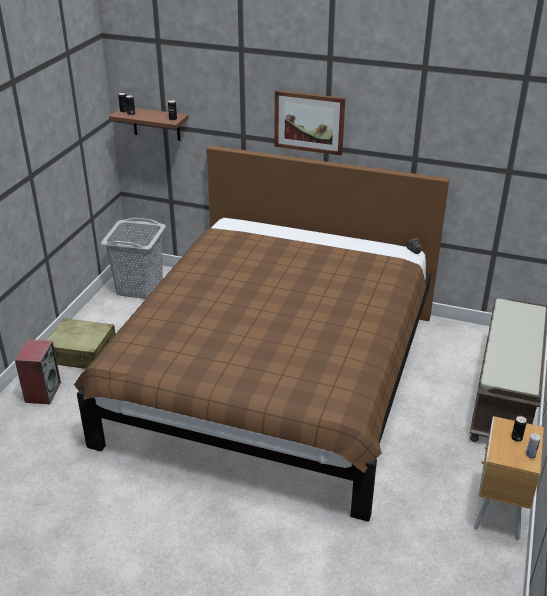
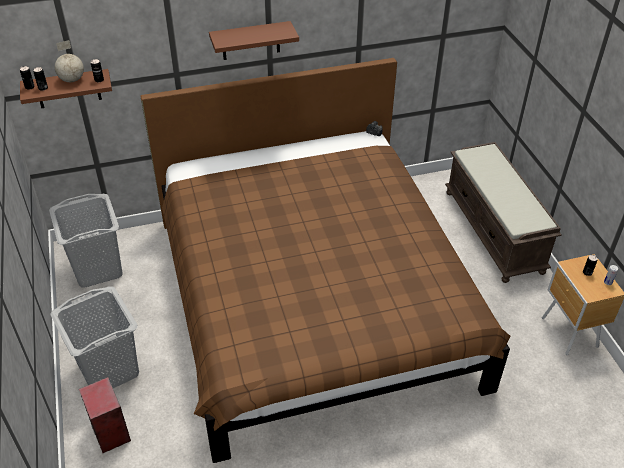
camera: 35 degrees left, 10 degrees up
(82, 353) = (109, 369): beige suitcase -> grey laundry basket
(155, 114) = (71, 80): none -> globe
(309, 122) = (251, 41): picture -> brown shelf

